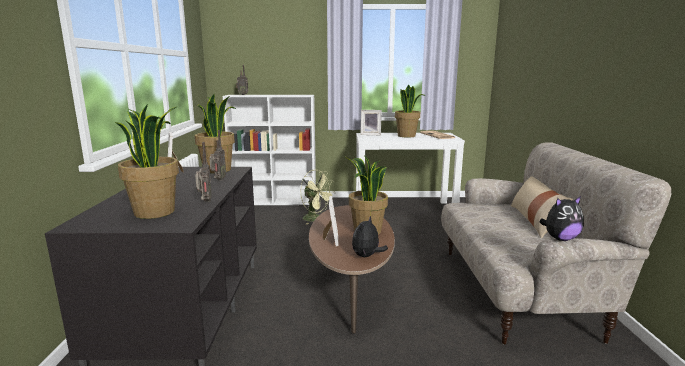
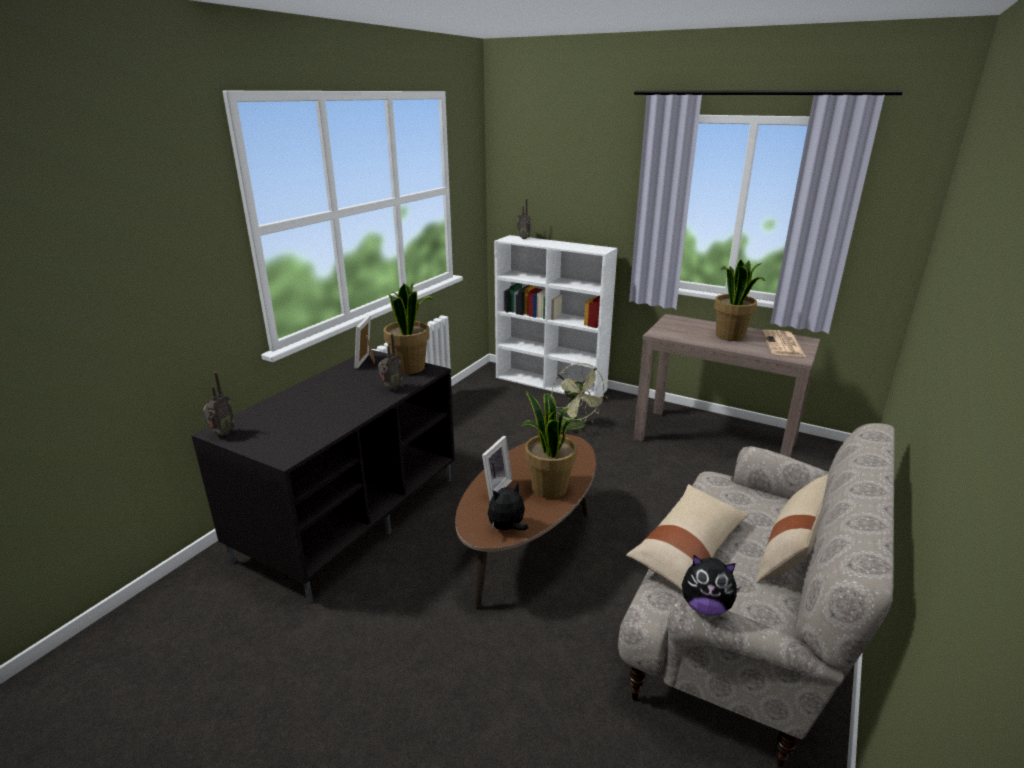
camera: 30 degrees right, 10 degrees up
(155, 212) = (287, 429): potted plant -> none
(205, 201) = (340, 425): radio -> radio (222, 434)
(370, 134) = (680, 322): picture frame -> none
(404, 209) = (714, 441): white console table -> brown console table
(489, 234) = (688, 548): none -> beige pillow

